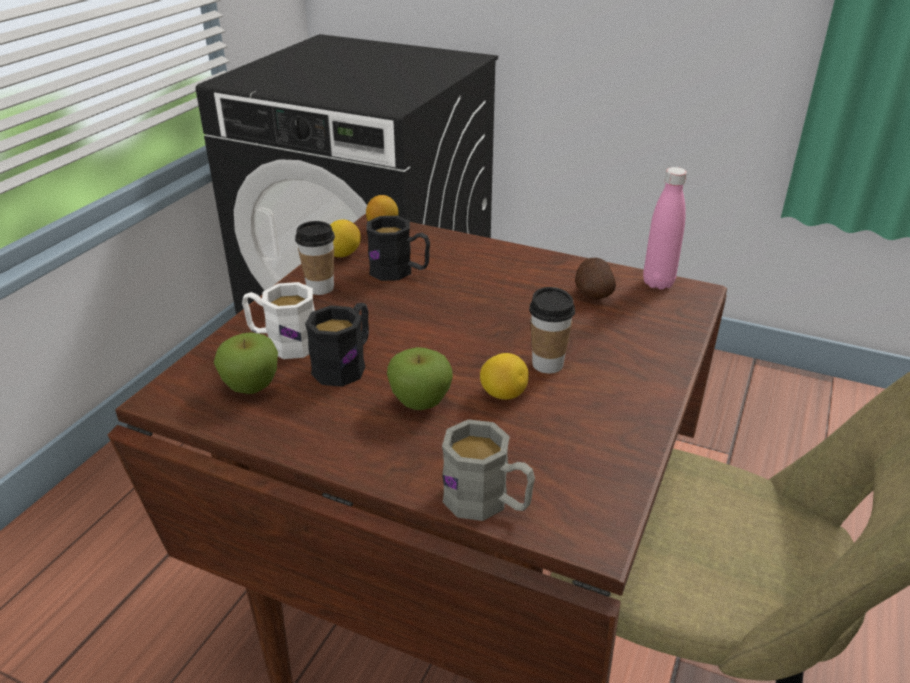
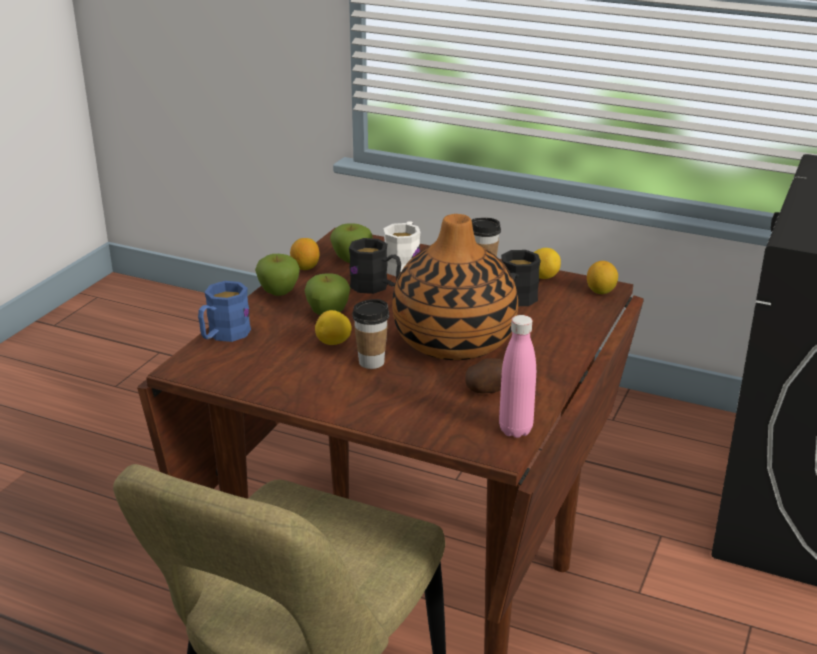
camera: 90 degrees right, 5 degrees down
(265, 431) = (305, 267): none -> lemon
(348, 454) = (279, 292): none -> apple
(487, 502) = (223, 335): grey mug -> blue mug
(493, 310) = (454, 341): none -> vase

